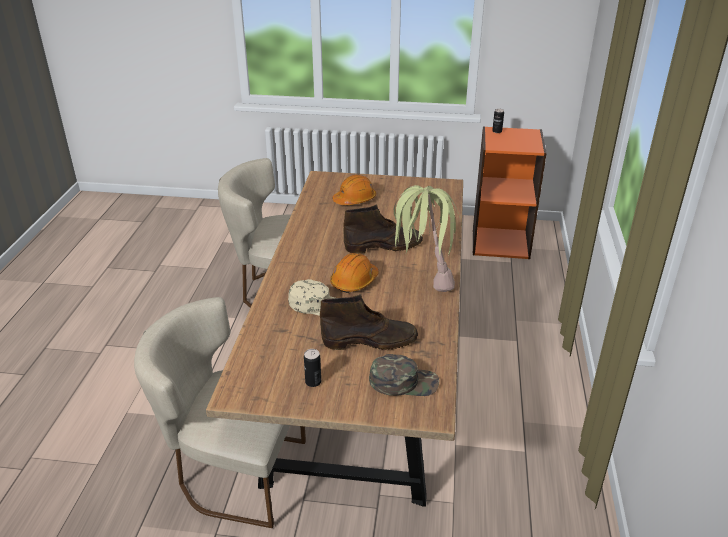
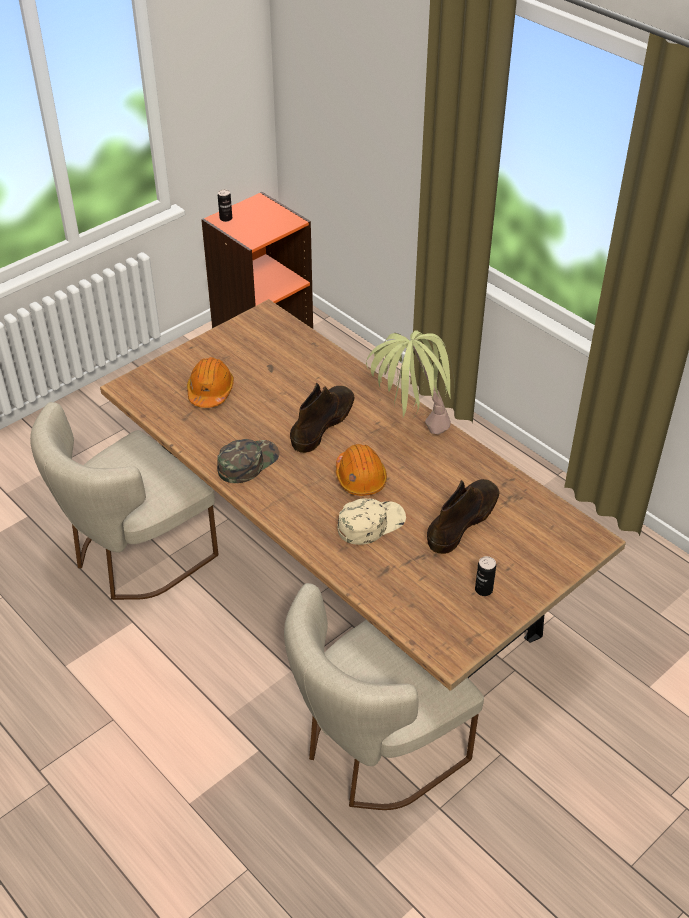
camera: 50 degrees left, 10 degrees up
(404, 381) = (538, 532): green cap -> green cap (247, 462)

